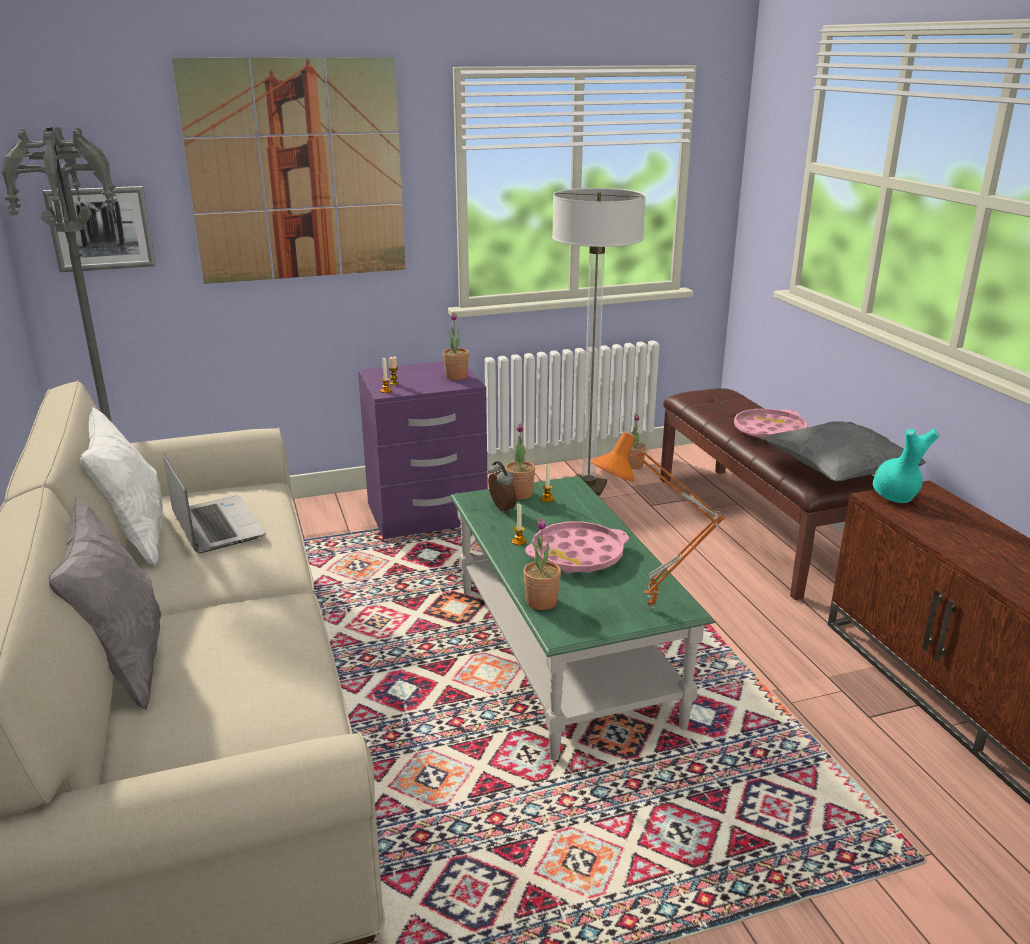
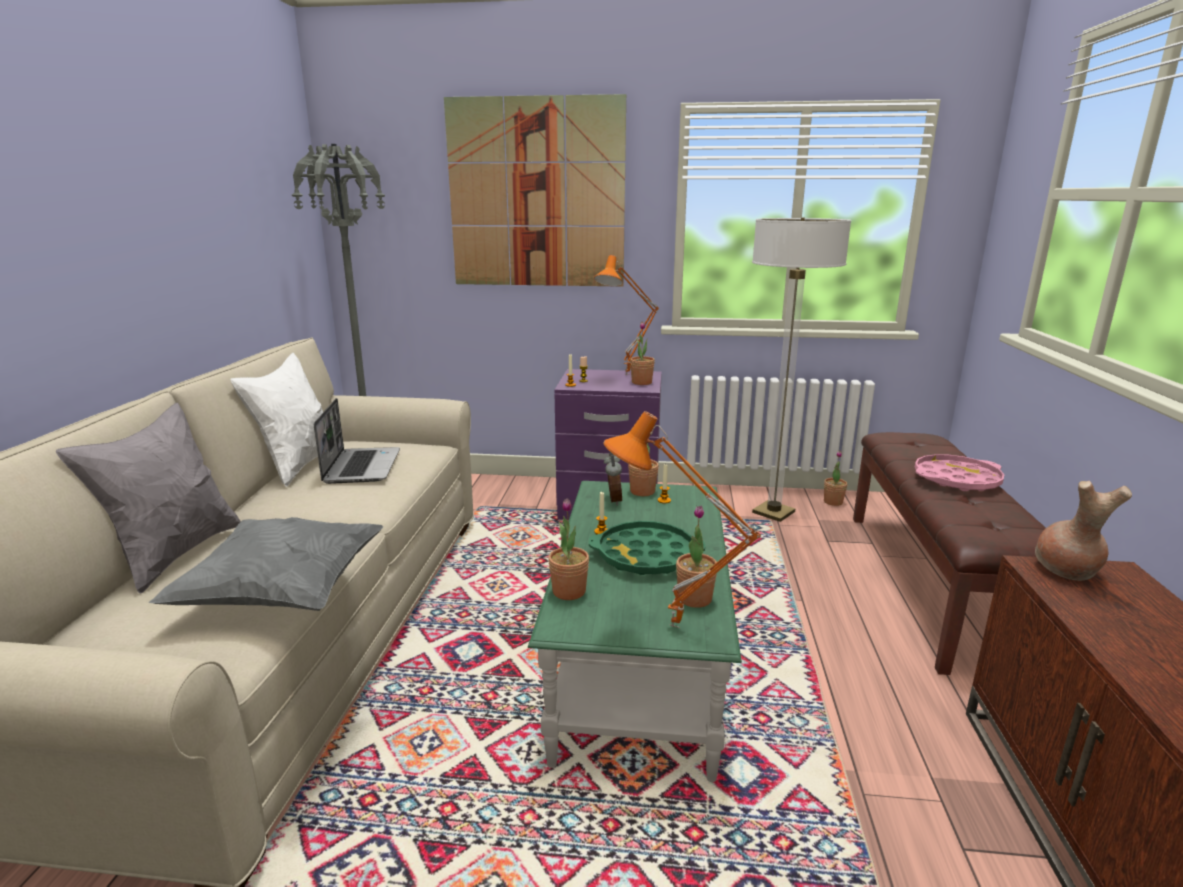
camera: 25 degrees right, 5 degrees down
(101, 228) = (385, 233): picture -> none
(433, 369) = (628, 375): none -> orange table lamp
(577, 555) = (646, 556): pink tray -> green tray
(646, 582) = (694, 598): none -> potted plant
(838, 474) = (1016, 536): grey pillow -> grey pillow (283, 594)
(895, 497) = (1065, 571): turquoise vase -> brown vase

